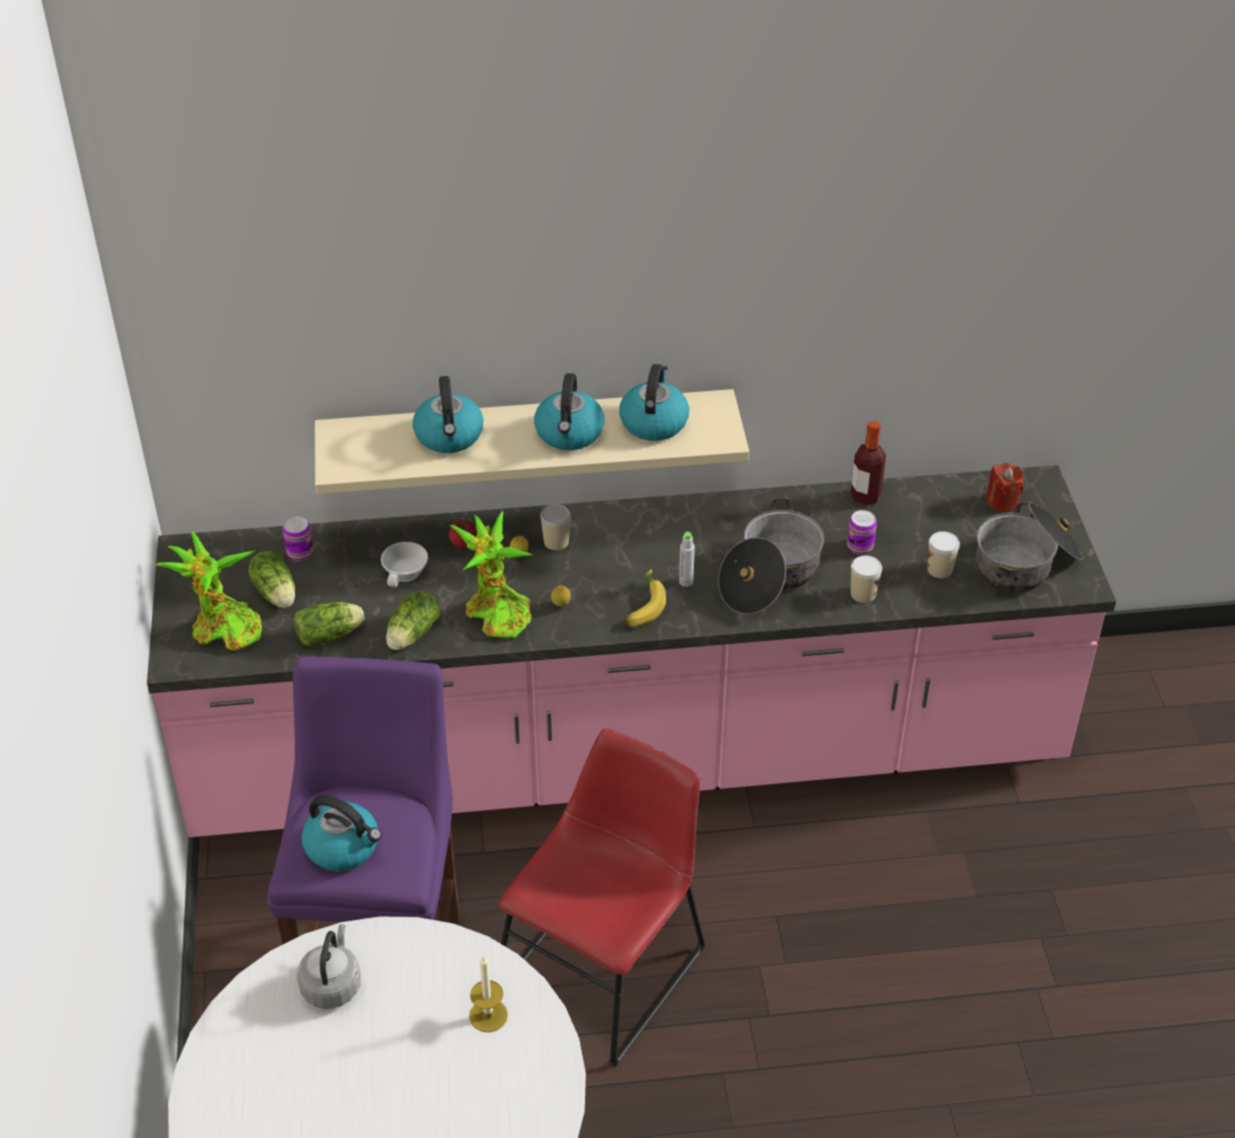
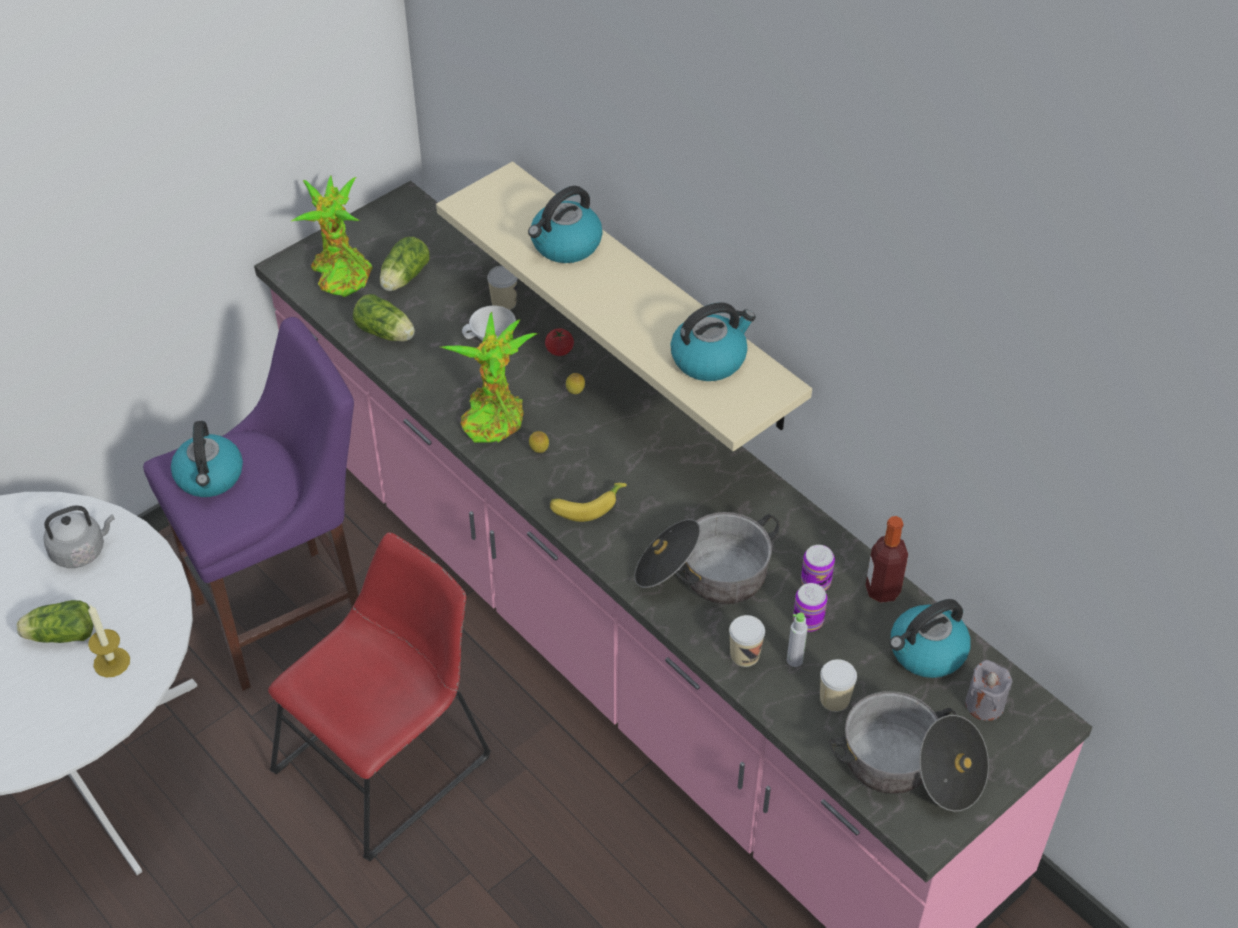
camera: 55 degrees right, 5 degrees up
(300, 552) = (461, 264): can -> can (815, 582)
(411, 635) = (425, 379): lettuce -> lettuce (59, 635)
(556, 542) = (614, 406): cup -> cup (504, 303)
(569, 434) = (640, 314): kettle -> kettle (926, 652)
(604, 965) = (389, 759): red chair -> red chair turned 45 degrees counterclockwise
(686, 581) = (643, 518): grey bottle -> grey bottle (794, 660)
(1002, 502) = (984, 704): red candle -> grey candle

